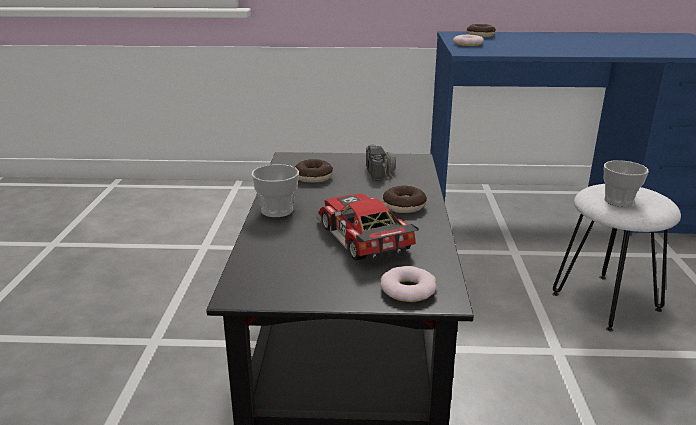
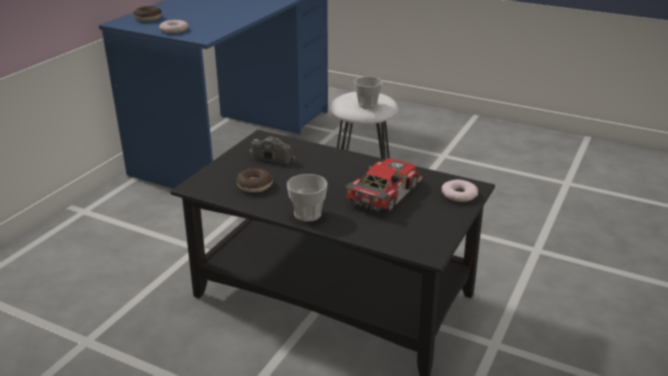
camera: 65 degrees left, 5 degrees up
(360, 238) = (381, 192): toy car -> toy car turned 120 degrees clockwise
(404, 206) = (344, 165): donut -> none

